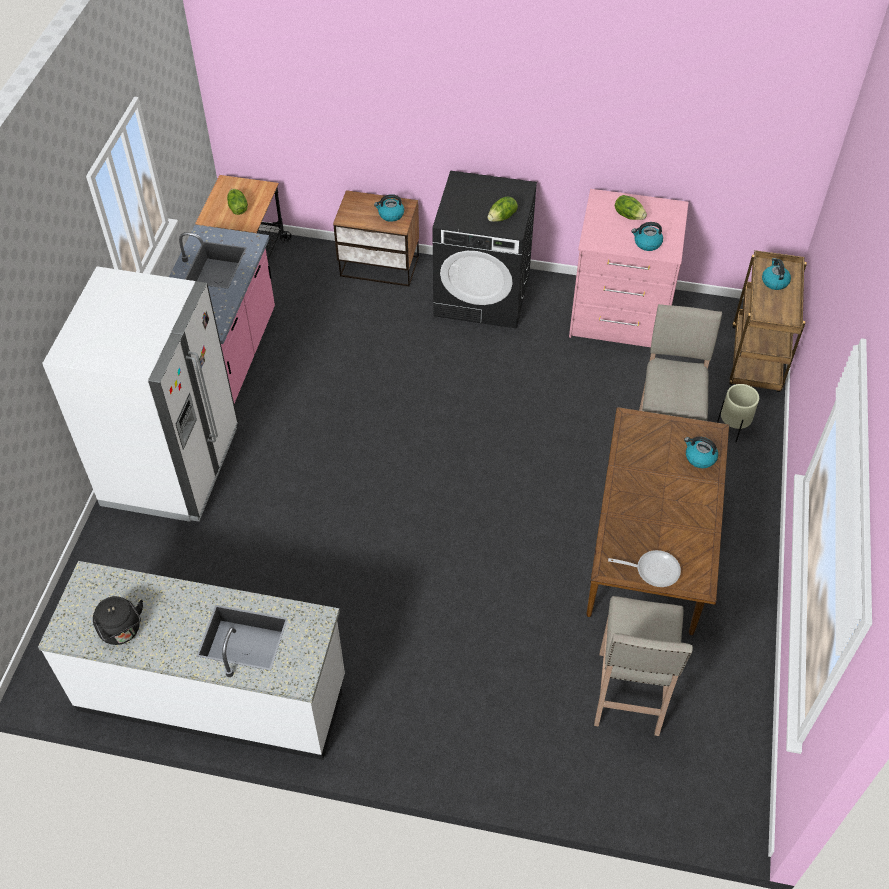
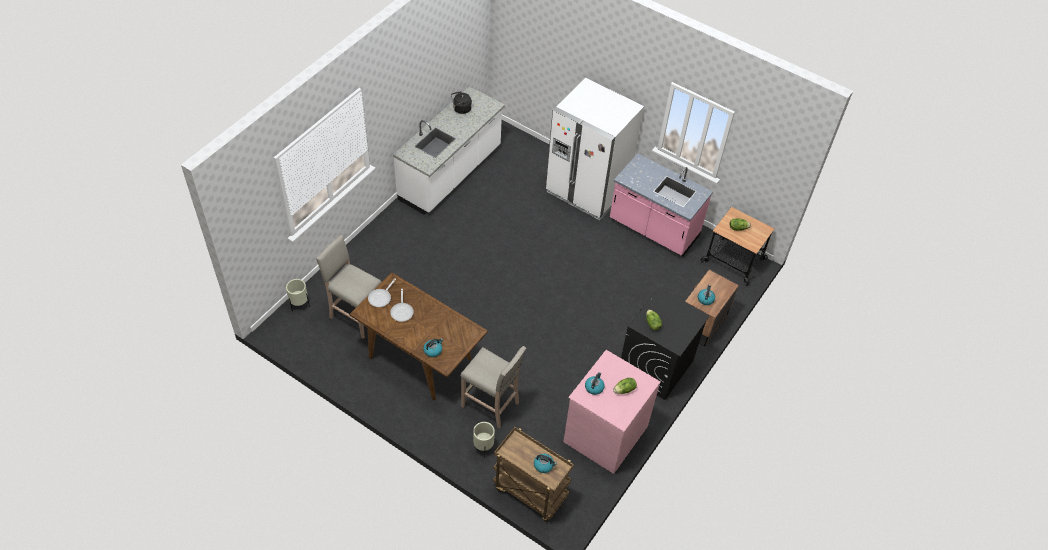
camera: 110 degrees right, 0 degrees up
(659, 528) = (402, 311): none -> frying pan
(664, 802) = (299, 305): none -> beige planter

